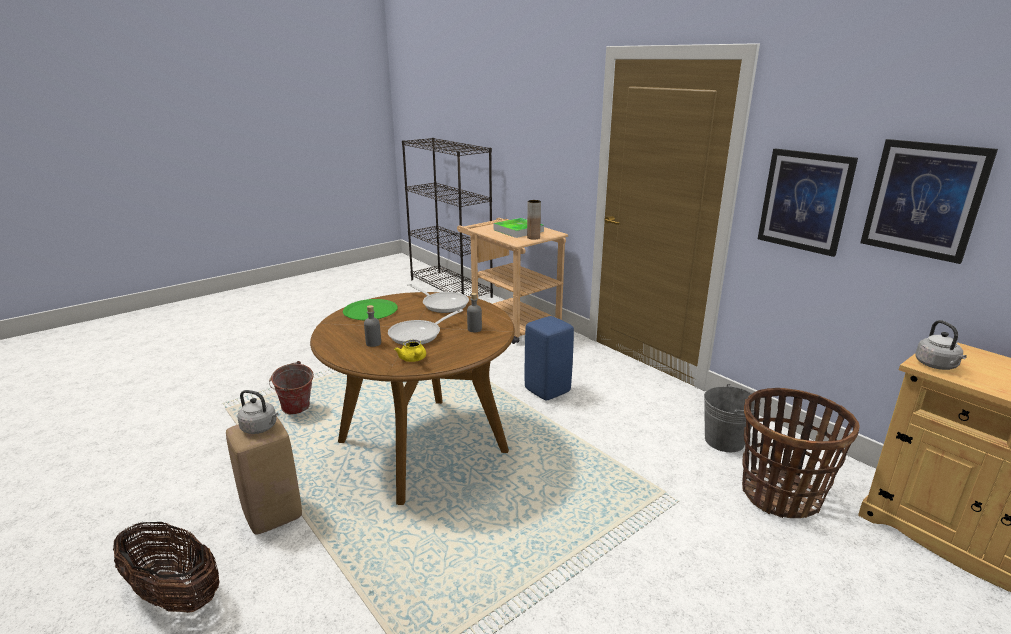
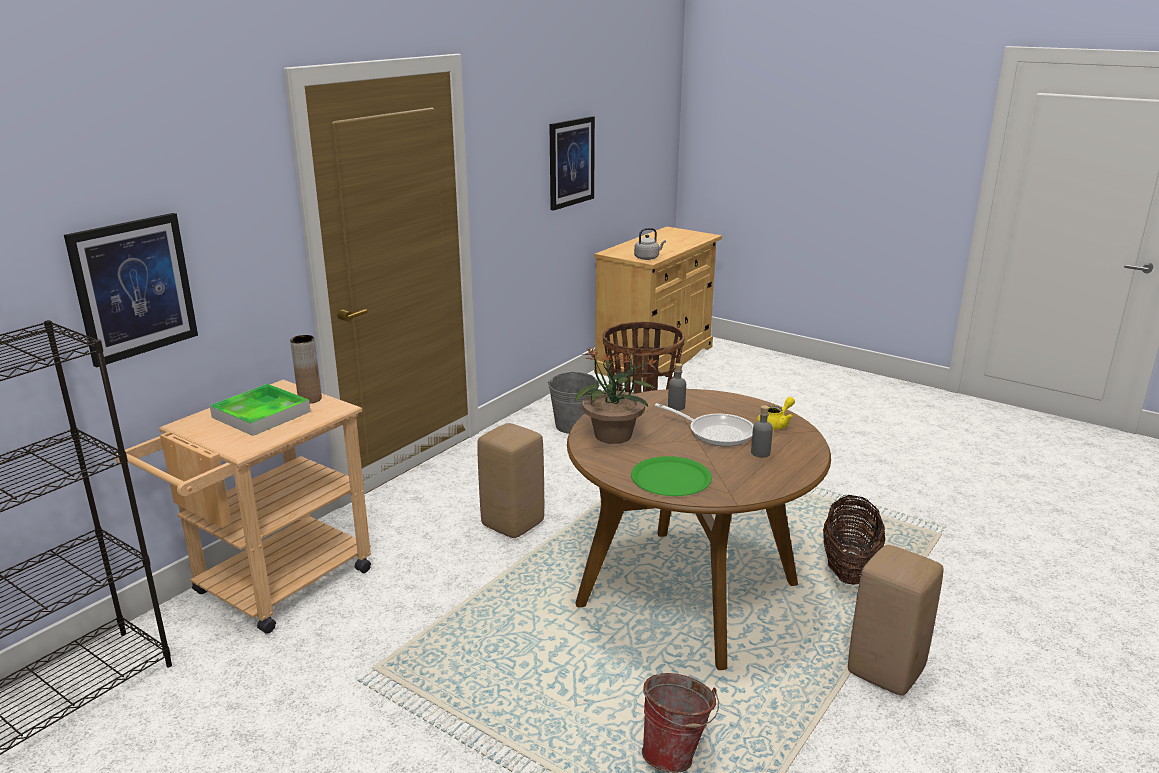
camera: 105 degrees left, 0 degrees up
(175, 594) = (1032, 691): basket -> basket (849, 568)
(261, 428) = (899, 560): grey kettle -> none
(442, 304) = (614, 436): frying pan -> potted plant
(548, 391) = (512, 523): blue stool -> beige stool
(804, 201) = (515, 193): picture -> picture (134, 288)

